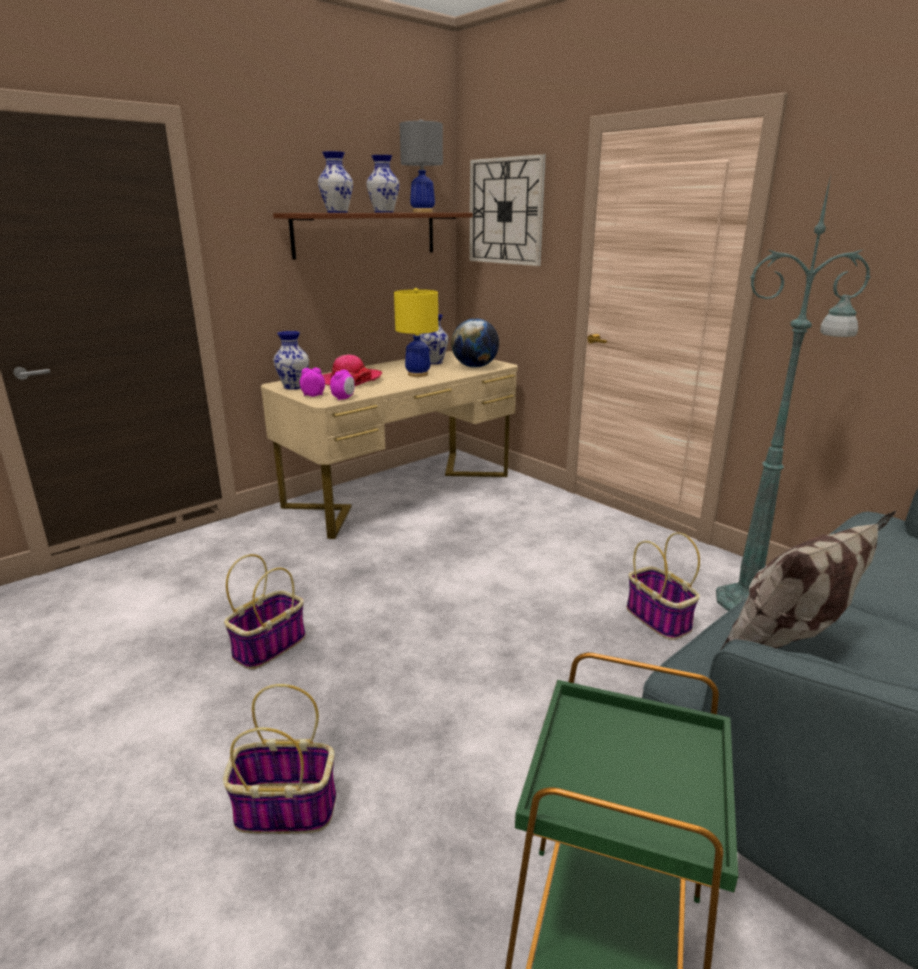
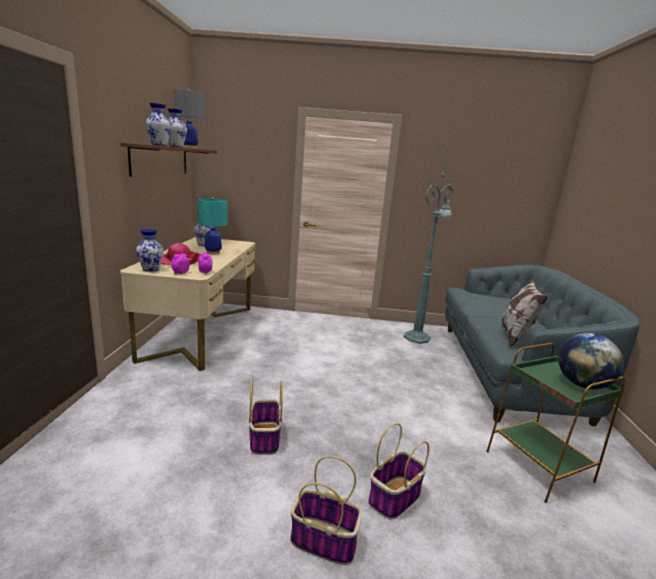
camera: 45 degrees left, 5 degrees down
(417, 374) = (213, 252): yellow table lamp -> turquoise table lamp
(475, 367) = (234, 245): globe -> globe (582, 385)
(506, 211) = (237, 151): wall clock -> none
(659, 619) = (402, 354): basket -> basket (325, 541)

